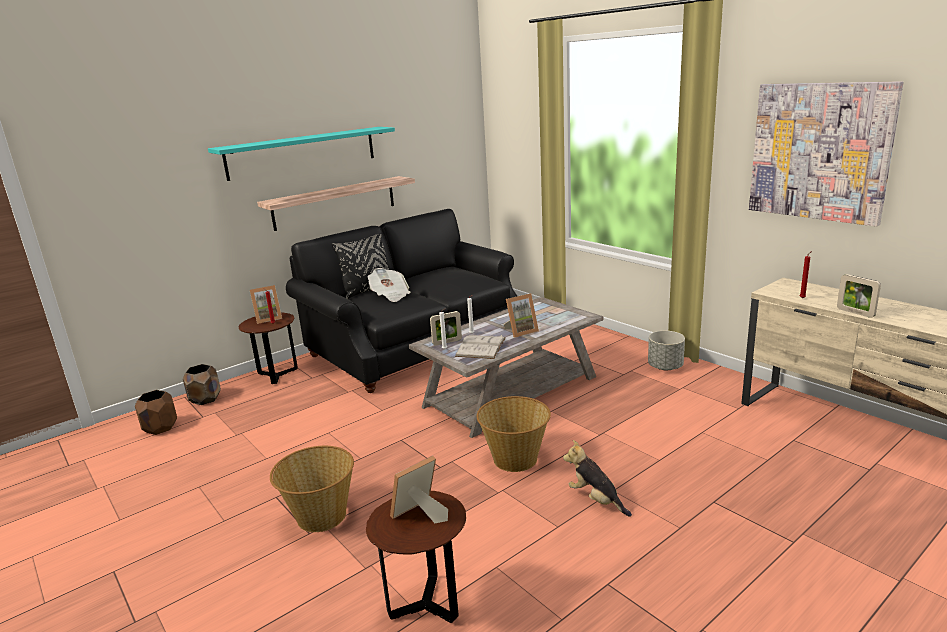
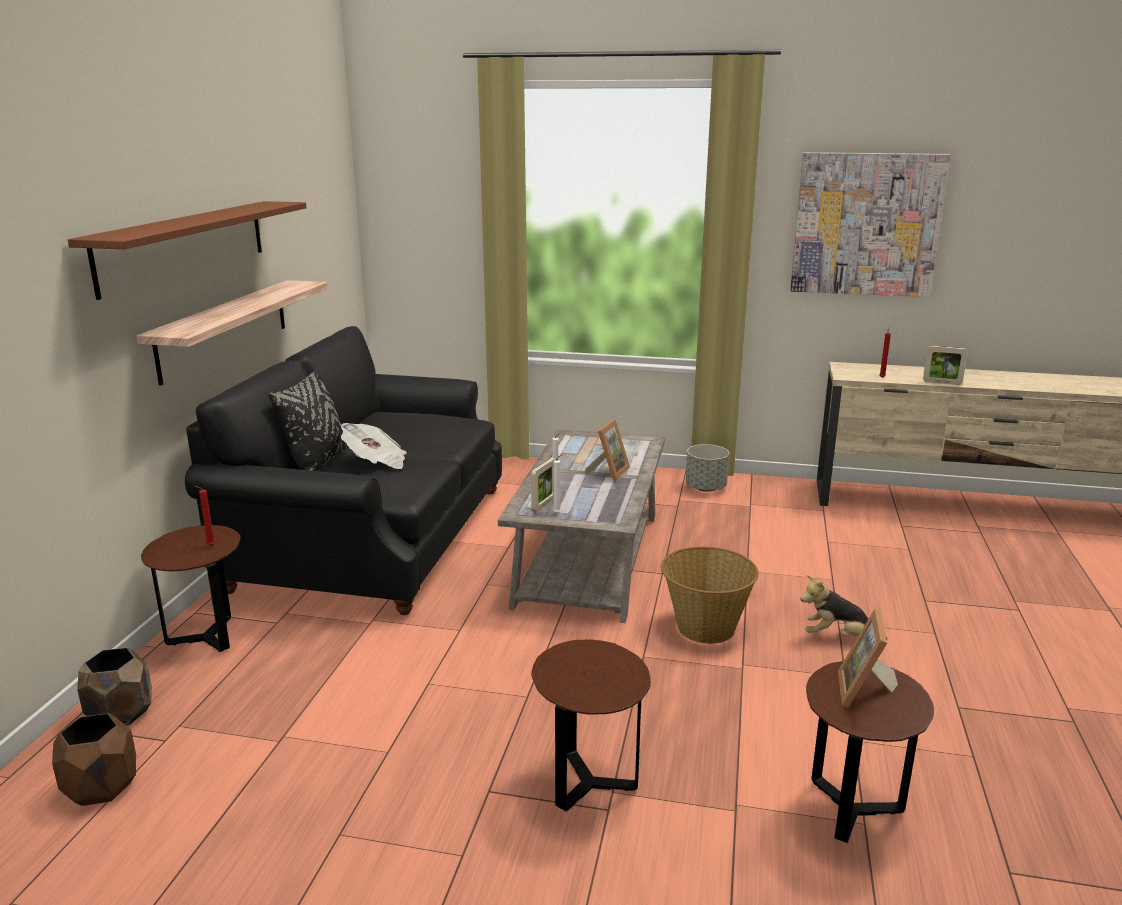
camera: 40 degrees left, 0 degrees up
(268, 318) = (185, 541): picture frame -> none
(302, 152) = (185, 245): turquoise shelf -> brown shelf
(320, 516) = (589, 783): basket -> brown side table
(481, 347) = (596, 500): white book -> none

